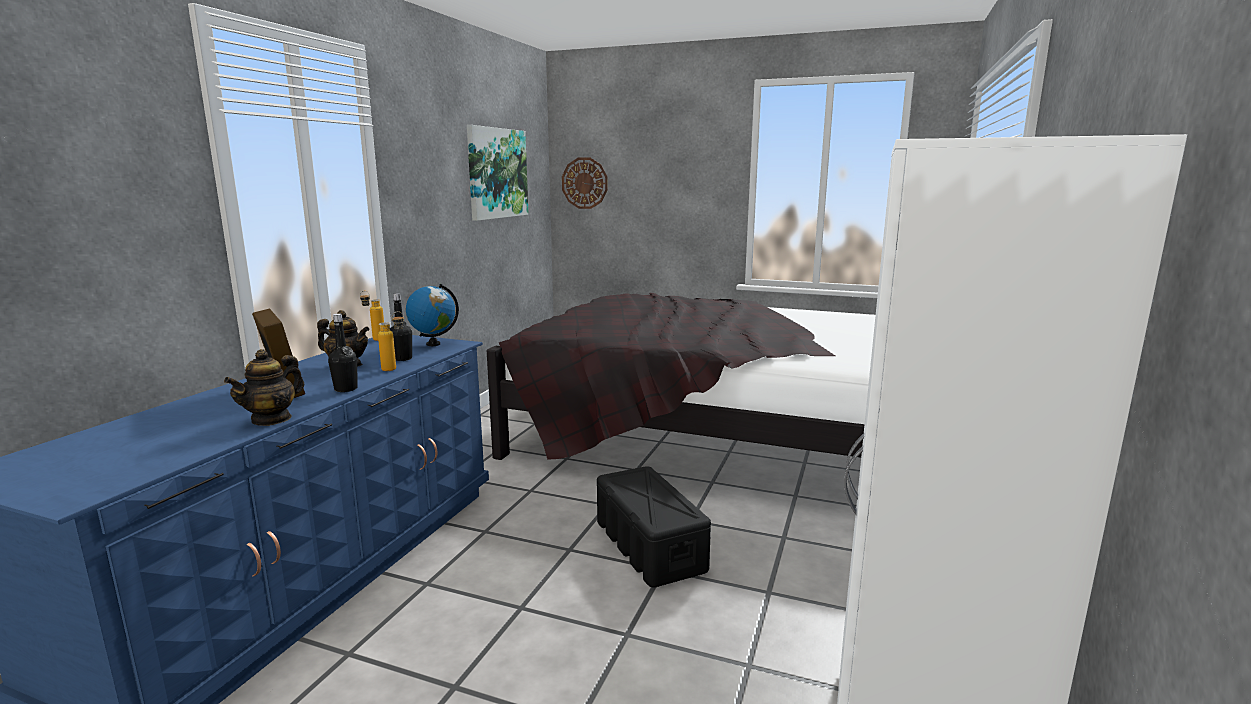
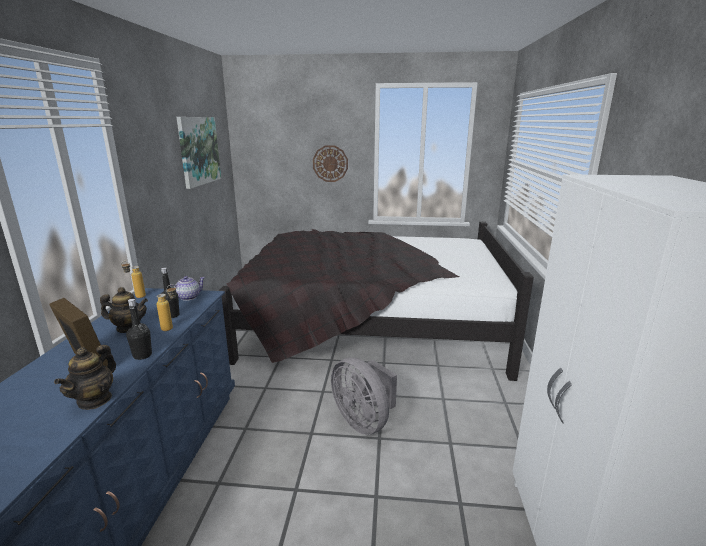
camera: 15 degrees left, 5 degrees up
(433, 344) = (188, 297): globe -> teapot
(584, 183) = (257, 153): wall clock -> wall clock (330, 163)
(650, 546) = (364, 421): black storage box -> grey fan

